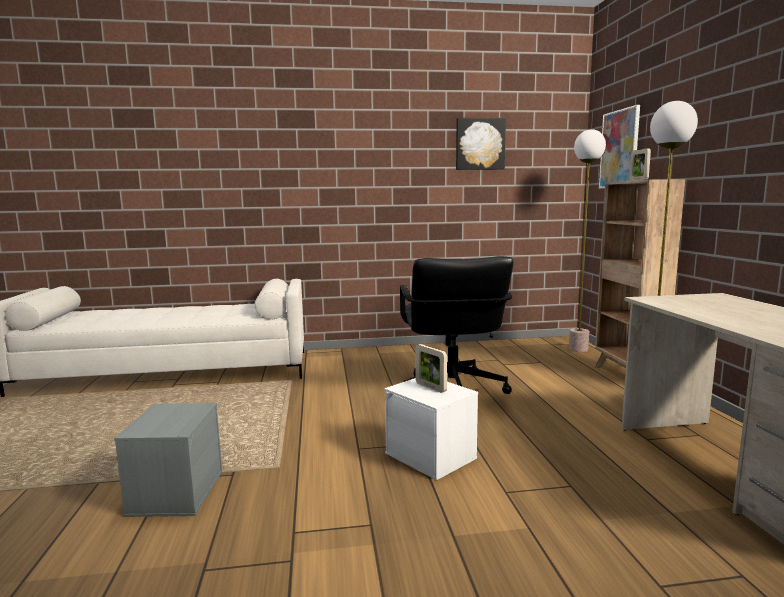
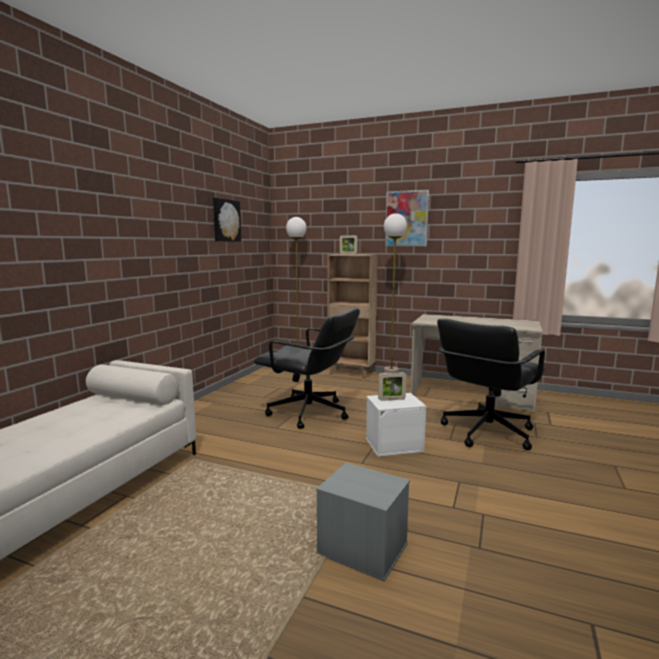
camera: 60 degrees left, 0 degrees up
(586, 521) = (486, 432): none -> black office chair
(619, 149) = (311, 231): picture -> picture (406, 218)

